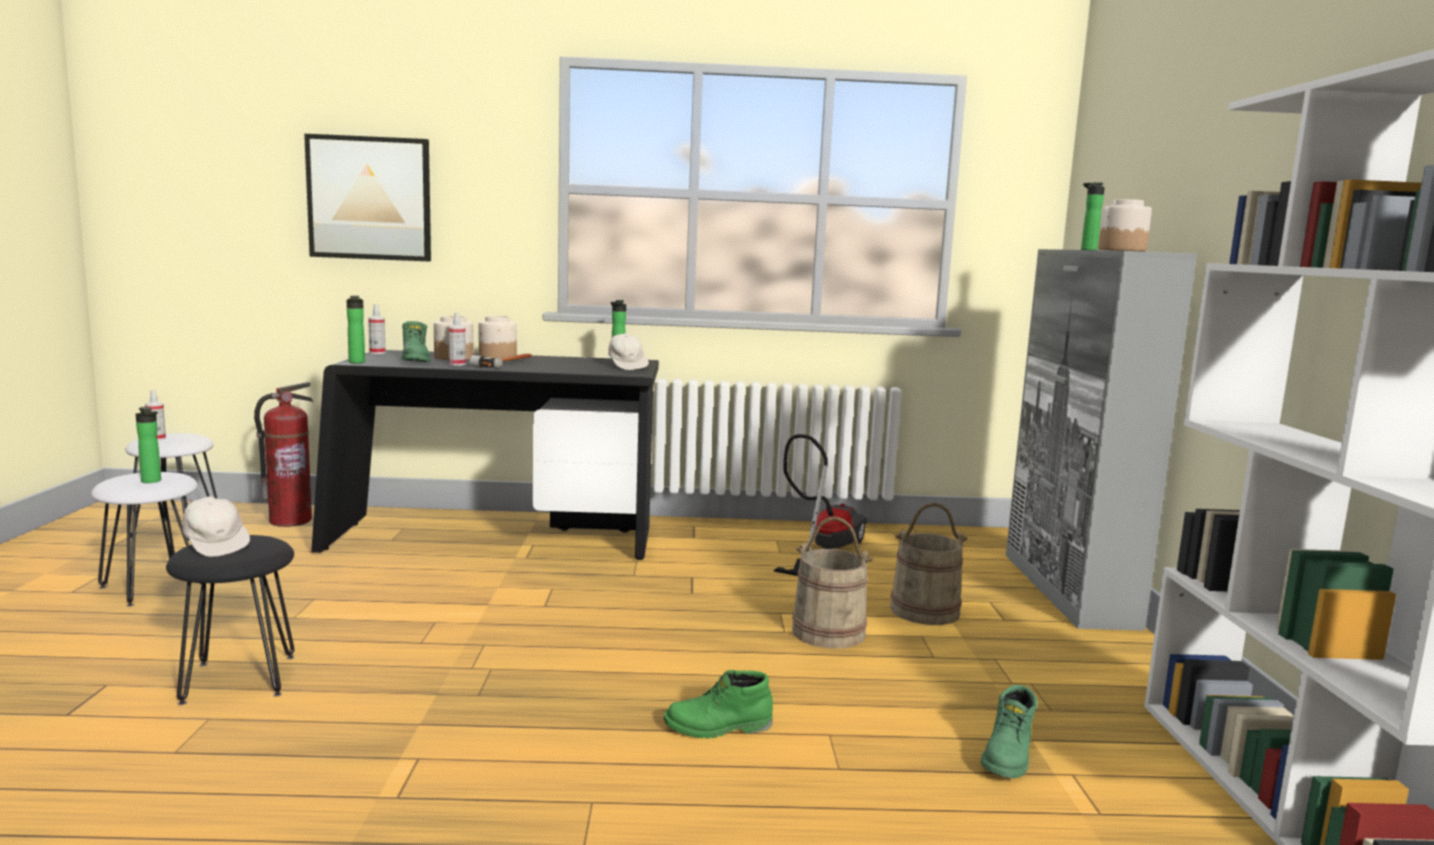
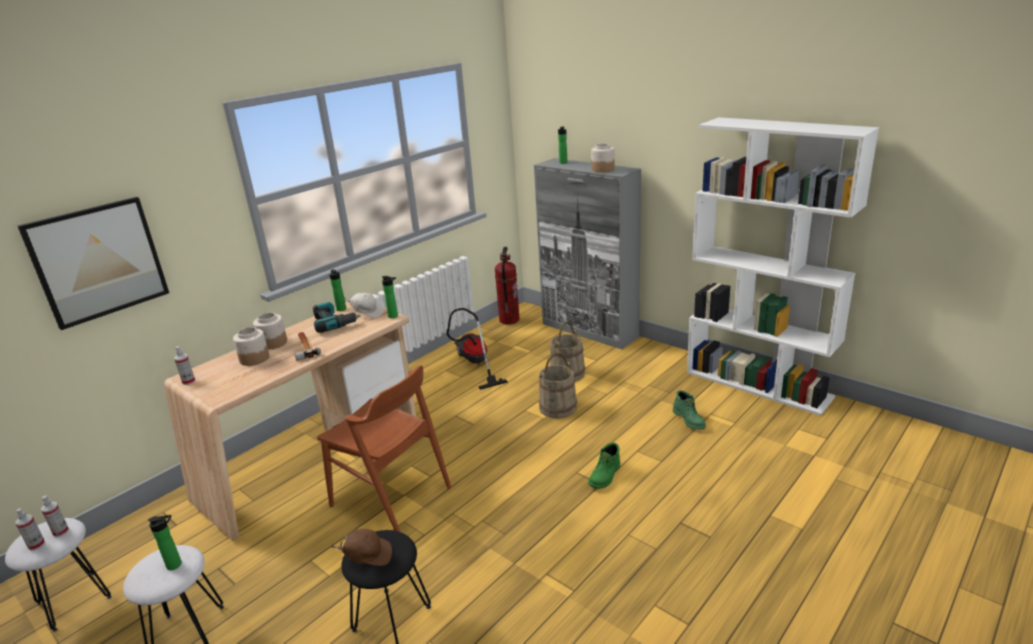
camera: 45 degrees left, 15 degrees up
(216, 545) = (367, 557): white cap -> brown cap
(290, 521) = (146, 536): fire extinguisher -> fire extinguisher (509, 320)
(357, 362) = (223, 398): bottle -> bottle (394, 316)
(416, 360) = (246, 374): green boot -> none
(457, 364) = (283, 364): spray bottle -> spray bottle (61, 531)
(476, 599) = (391, 496): none -> brown chair
(494, 541) = (315, 460): black desk -> beige desk
(580, 362) = (334, 323): none -> power drill

